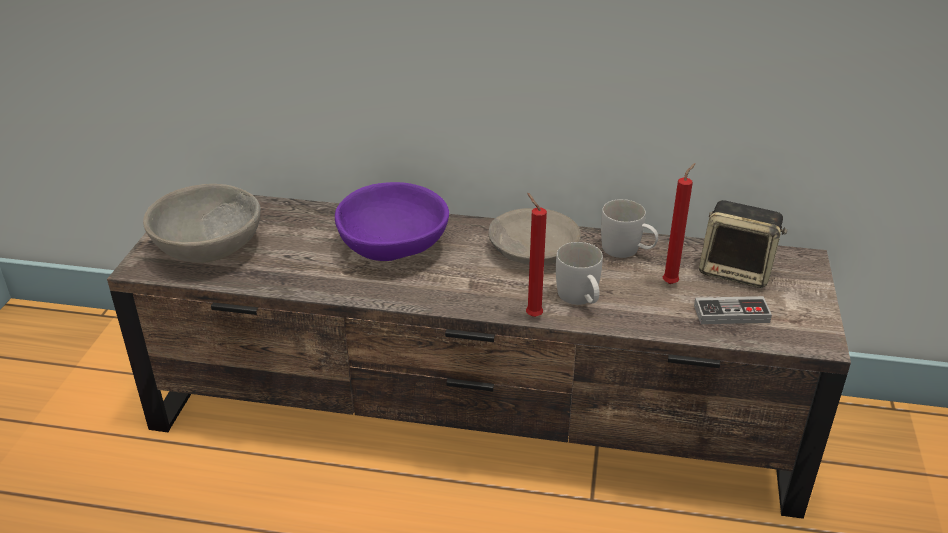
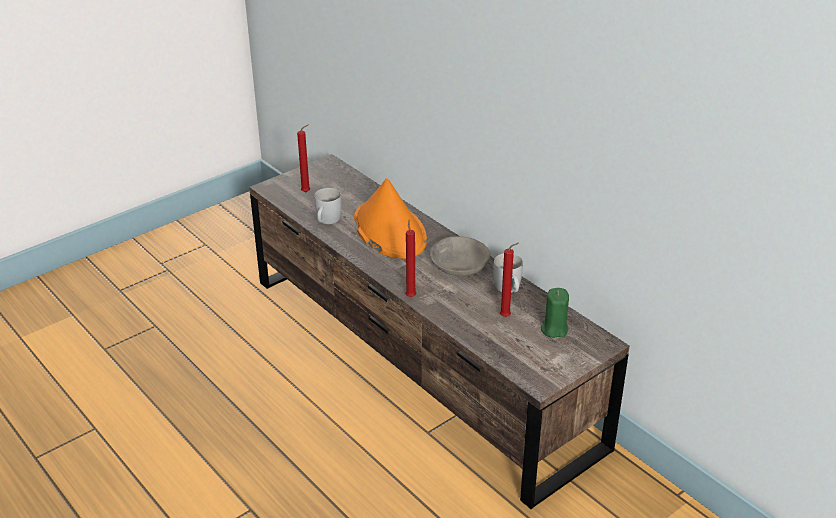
camera: 40 degrees right, 0 degrees up
(210, 249) = (307, 192): grey bowl -> red candle
(392, 248) = (389, 231): purple bowl -> orange hat
(580, 299) = (446, 300): white mug -> white mug (327, 221)
(731, 314) = (514, 347): game controller -> none
(737, 271) = (554, 329): speaker -> green candle

